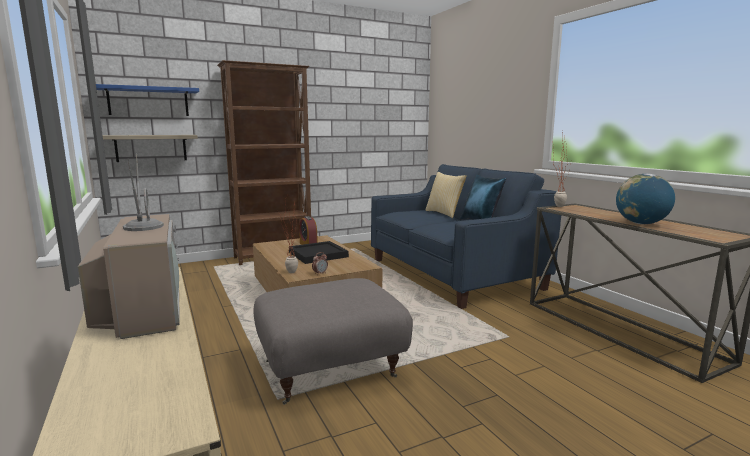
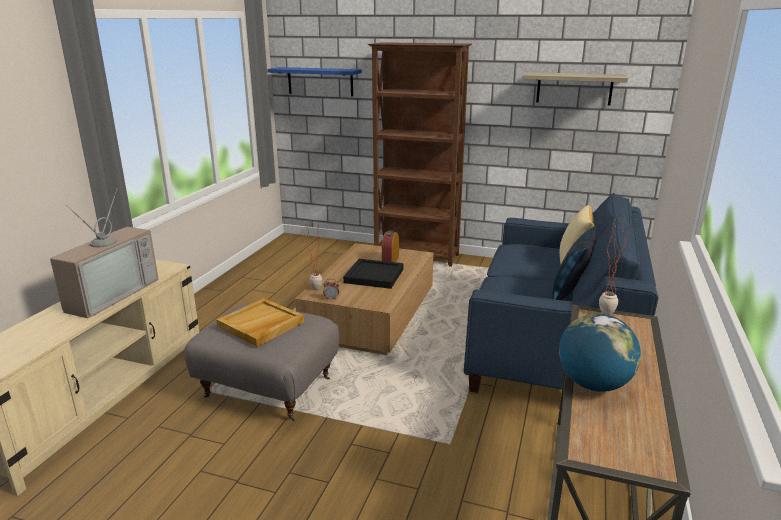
camera: 45 degrees right, 10 degrees up
(151, 148) = (320, 126): shelf -> shelf (574, 88)
(329, 294) = (261, 325): none -> beige tray

